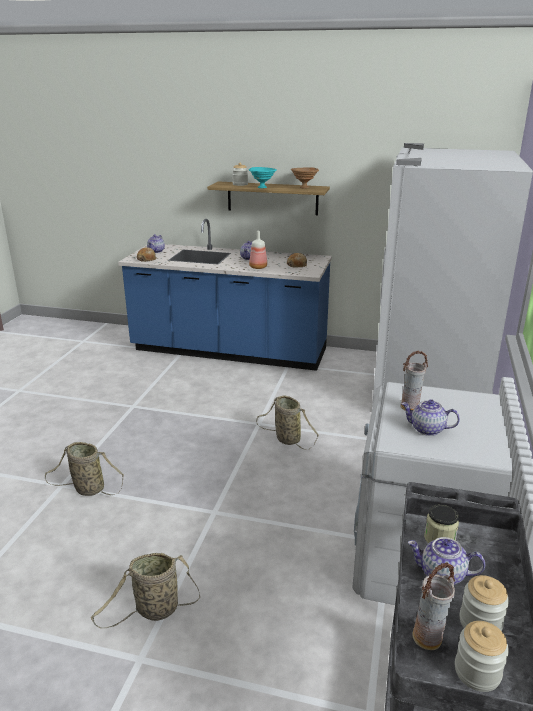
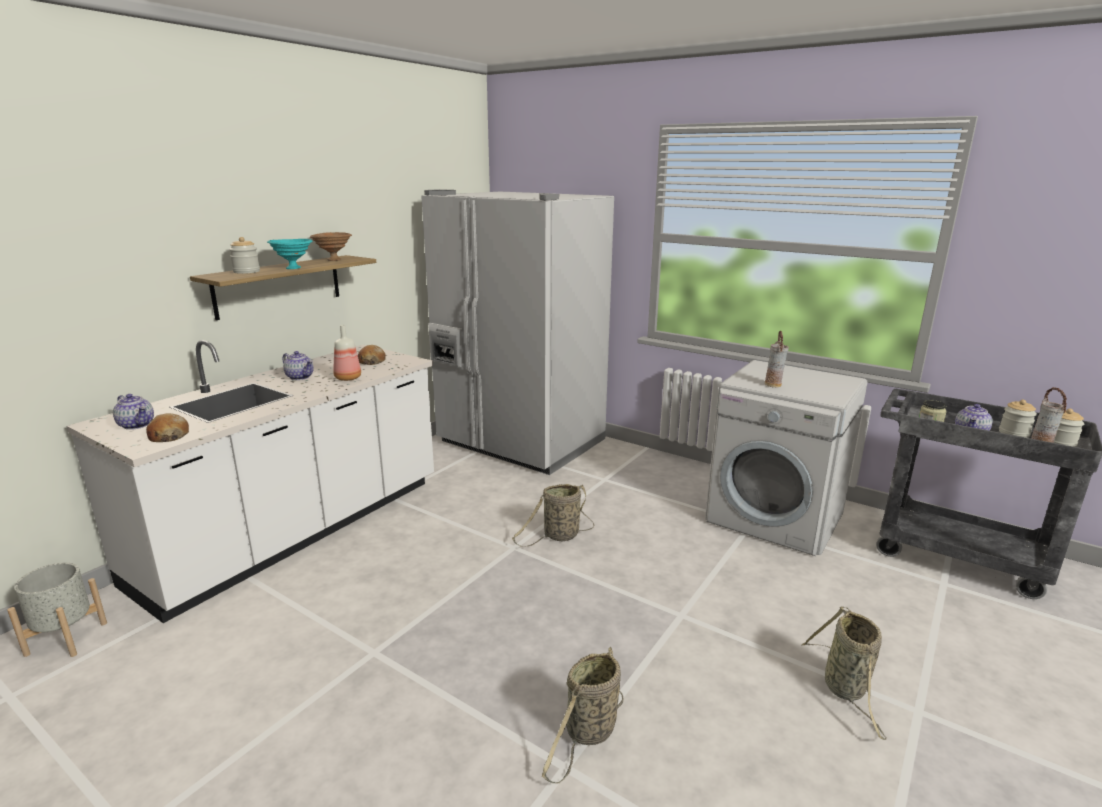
camera: 70 degrees left, 5 degrees down
(118, 336) = (66, 639): none -> grey planter
(229, 351) = (297, 531): blue counter -> white counter
(427, 429) = (811, 387): teapot -> none

